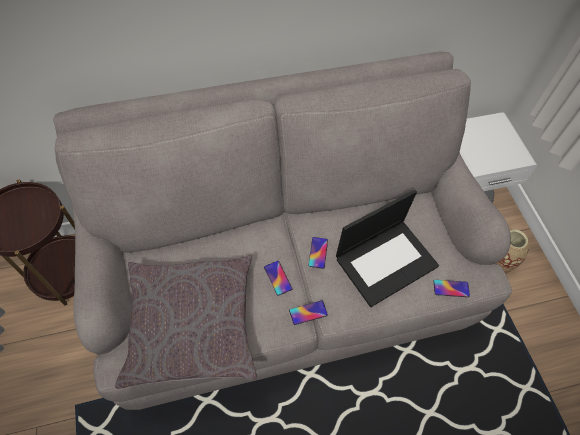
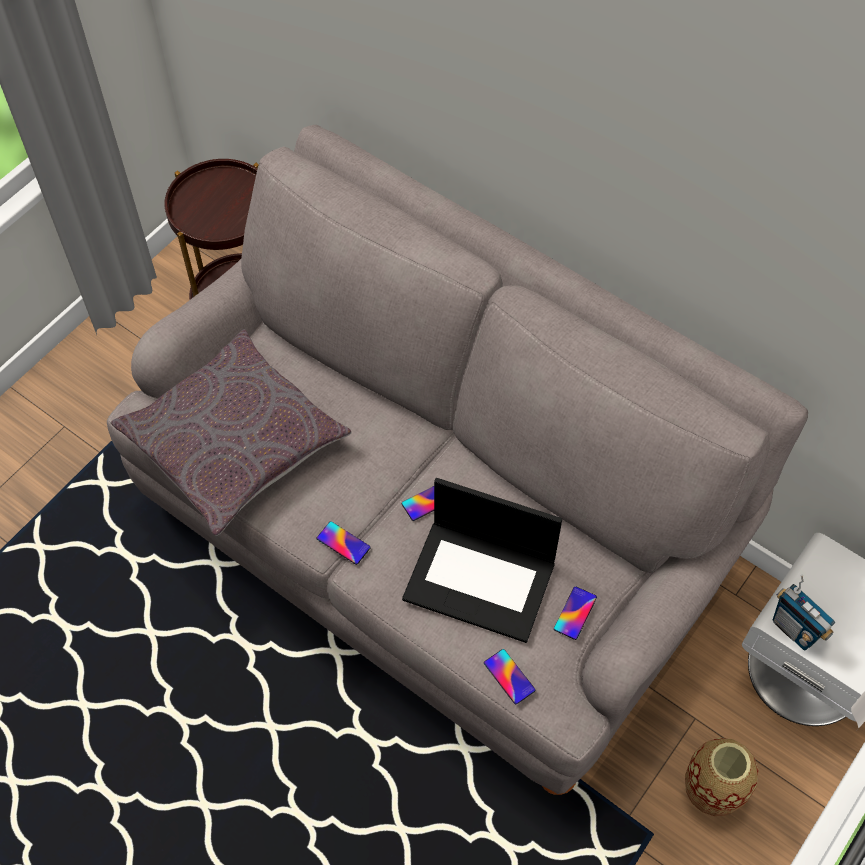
camera: 55 degrees right, 0 degrees up
(278, 278) = (358, 483): phone -> phone (575, 613)
(486, 164) = (795, 629): none -> radio

